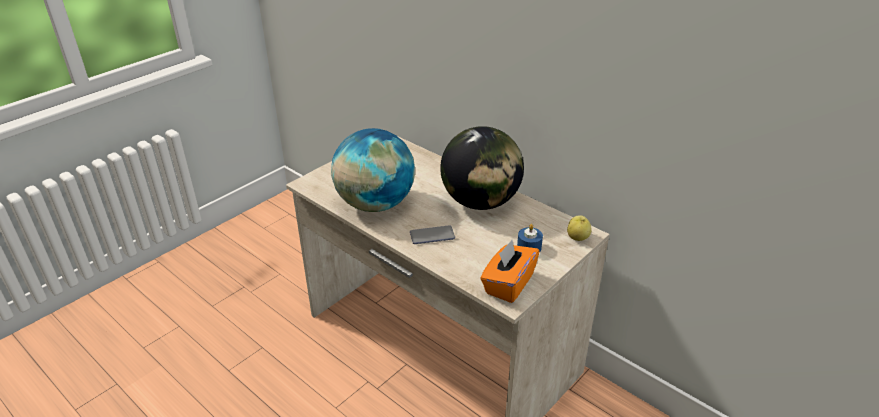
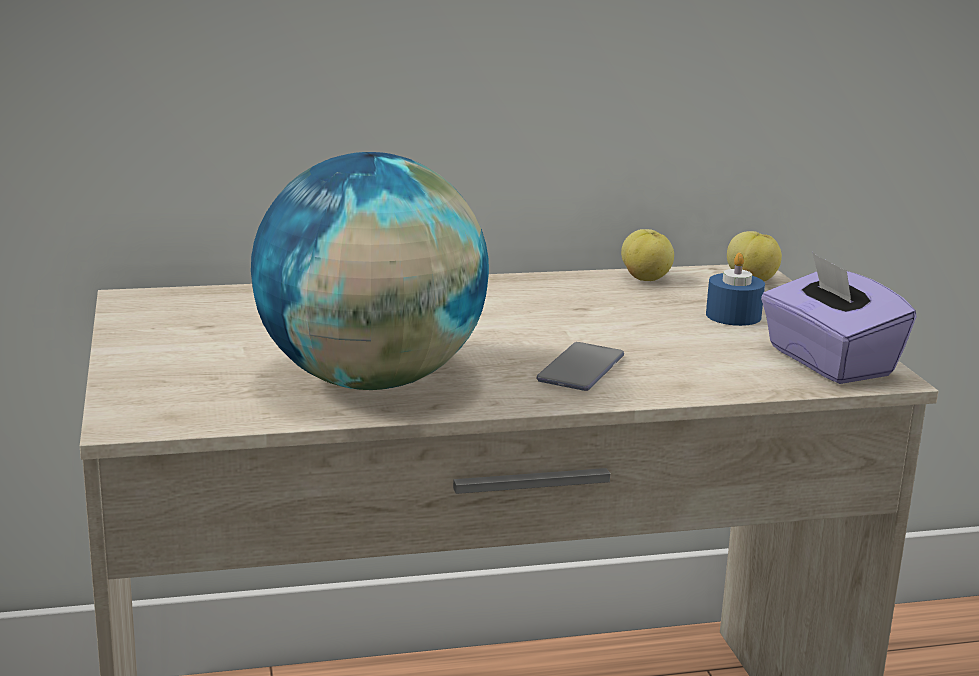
camera: 55 degrees left, 15 degrees down
(480, 202) = (529, 303): globe -> none
(508, 284) = (828, 362): orange tissue box -> purple tissue box
(542, 214) = (645, 279): none -> apple

